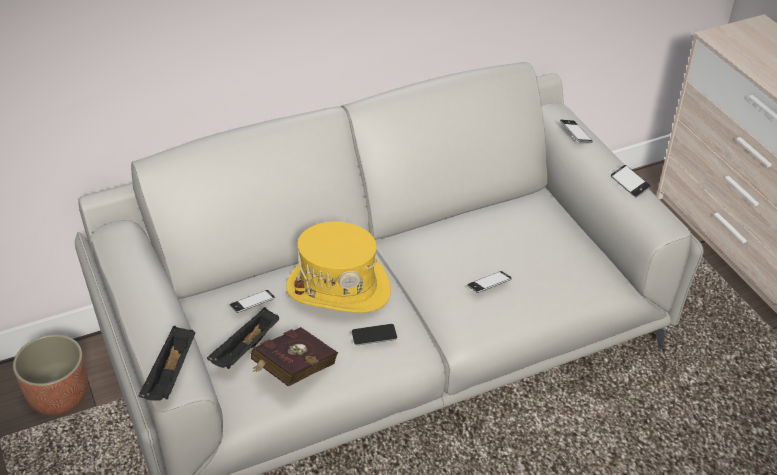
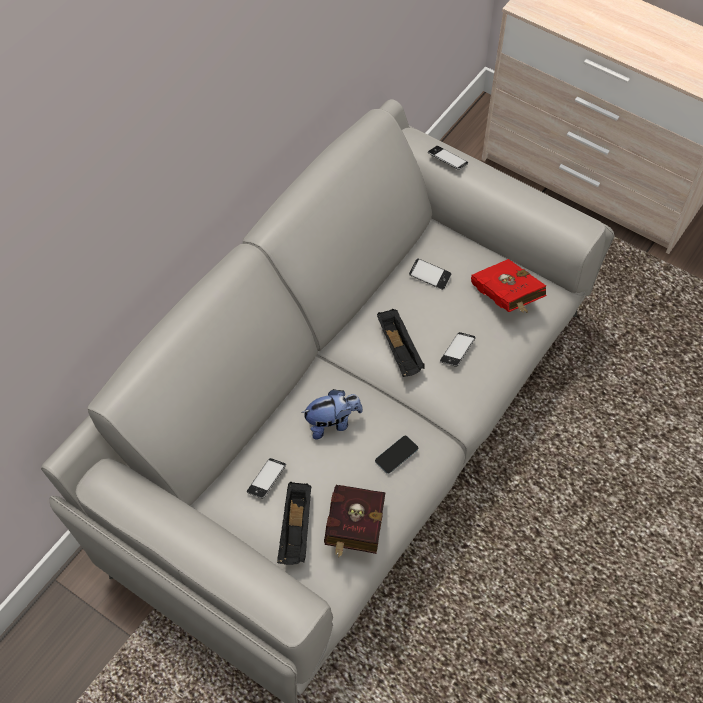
camera: 30 degrees left, 15 degrees up
(60, 396) = (86, 644): planter -> none
(171, 375) = (281, 607): black tray -> black tray (400, 350)
(338, 289) = (332, 423): yellow hat -> plush toy
(566, 266) = (507, 299): none -> red book
(629, 184) = (527, 196): phone -> phone (429, 276)

